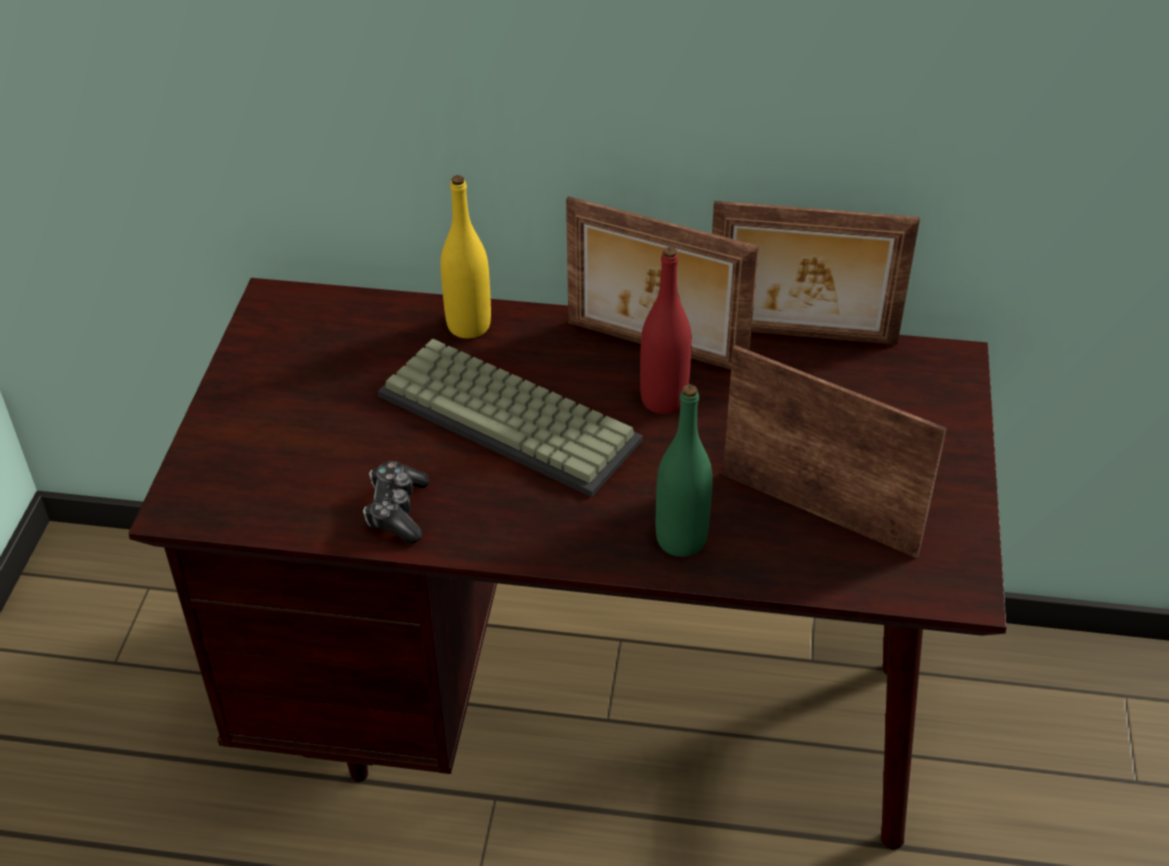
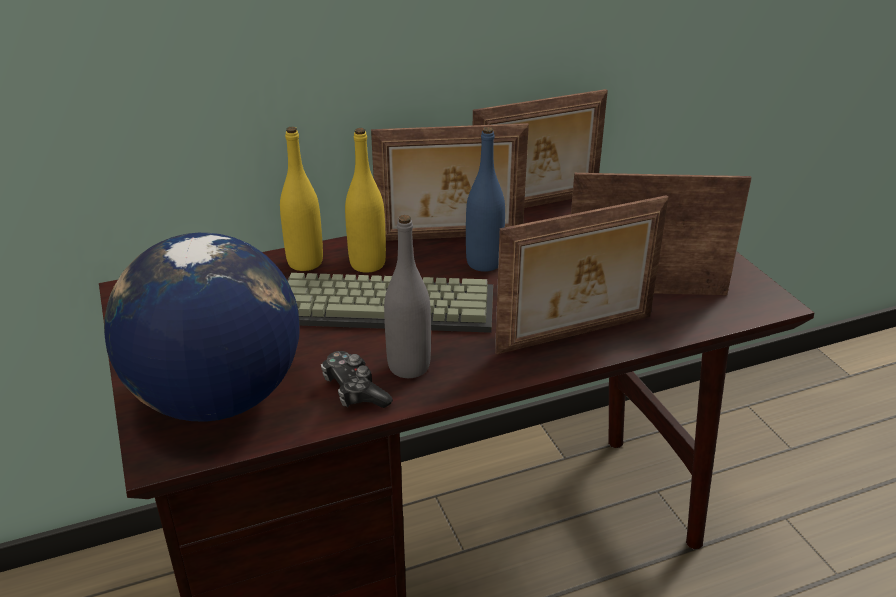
camera: 30 degrees left, 10 degrees down
(265, 465) = (216, 398): none -> globe
(471, 504) = (409, 366): none -> grey bottle
(533, 352) = (367, 264): none -> yellow bottle
(663, 400) = (484, 263): red bottle -> blue bottle
(681, 539) = (576, 336): green bottle -> picture frame

